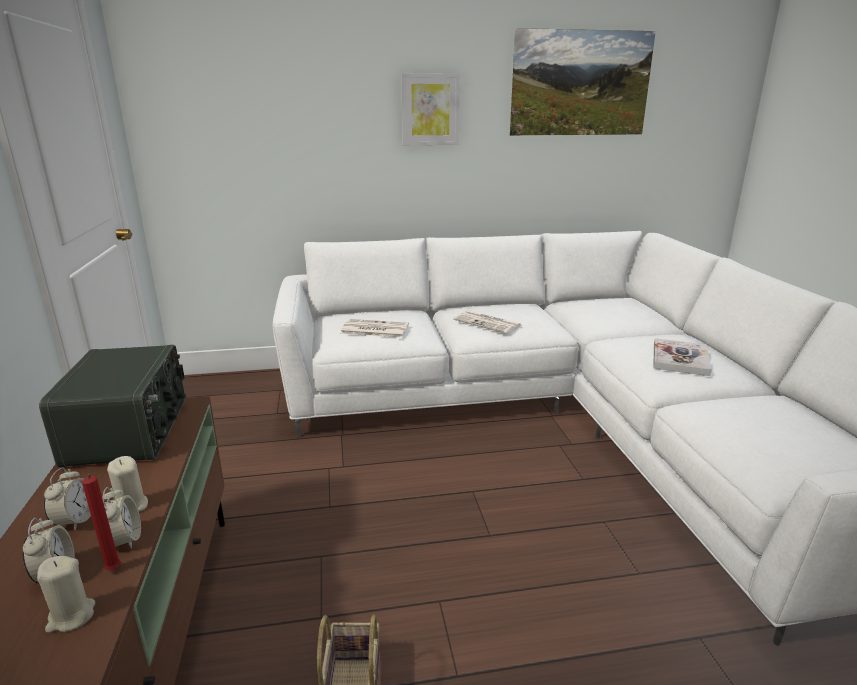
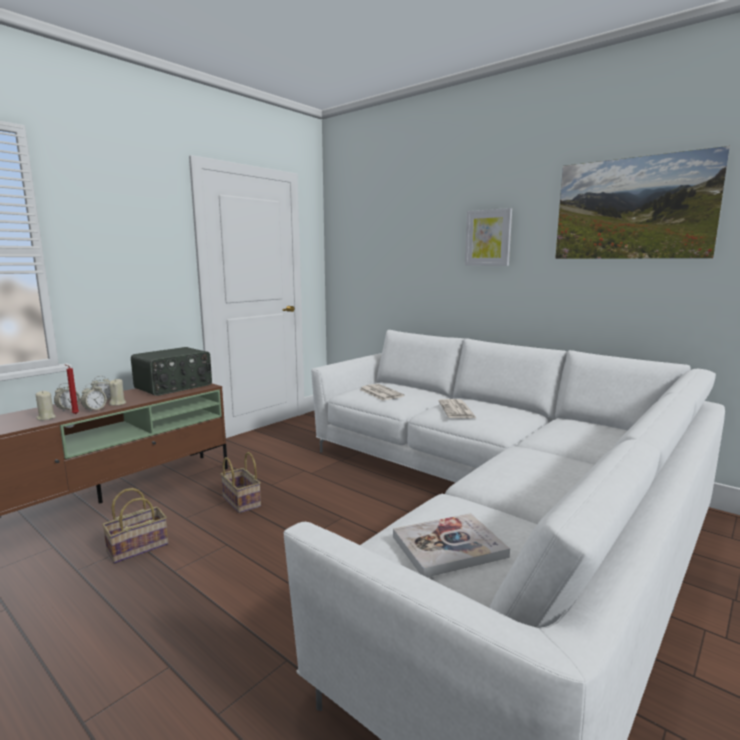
camera: 50 degrees right, 10 degrees down
(340, 548) = (240, 501): none -> basket
(680, 359) = (536, 475): book -> book (449, 547)

